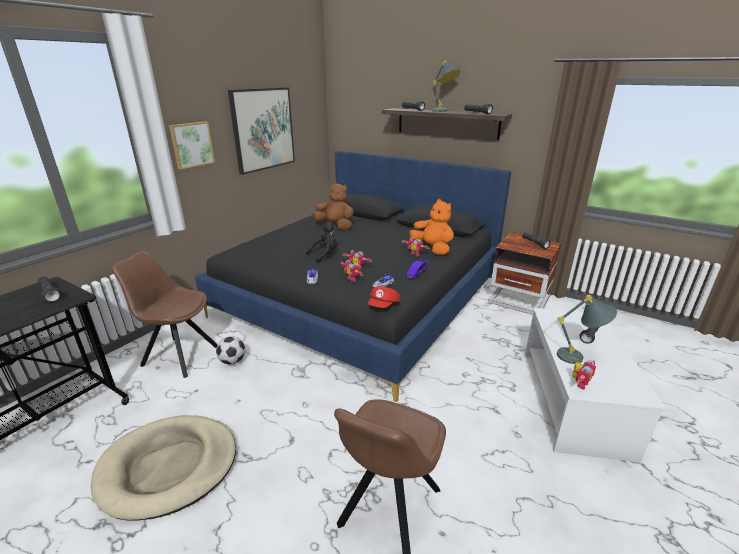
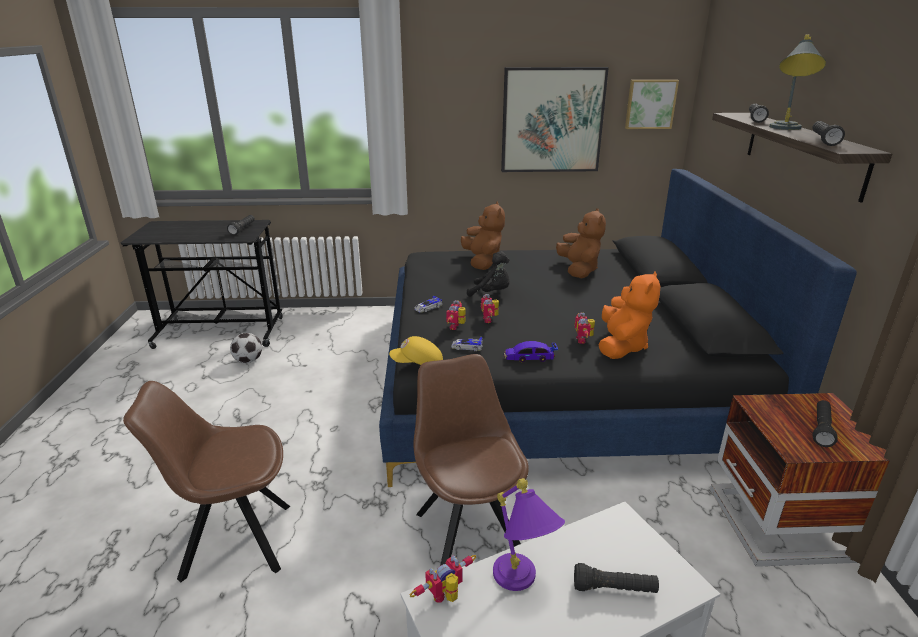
camera: 55 degrees right, 0 degrees up
(169, 467) = (215, 400): beige dog bed -> none
(179, 356) = (339, 335): brown chair -> brown chair (467, 534)
(191, 144) = (441, 126): picture -> picture (650, 104)
(232, 361) = (357, 361): football -> football (248, 360)
(278, 242) = (483, 262): none -> brown plush toy
(384, 306) = (418, 364): red cap -> yellow cap
(579, 357) = (522, 585): grey table lamp -> purple table lamp
(579, 383) = (447, 597): toy robot -> toy robot turned 135 degrees clockwise

